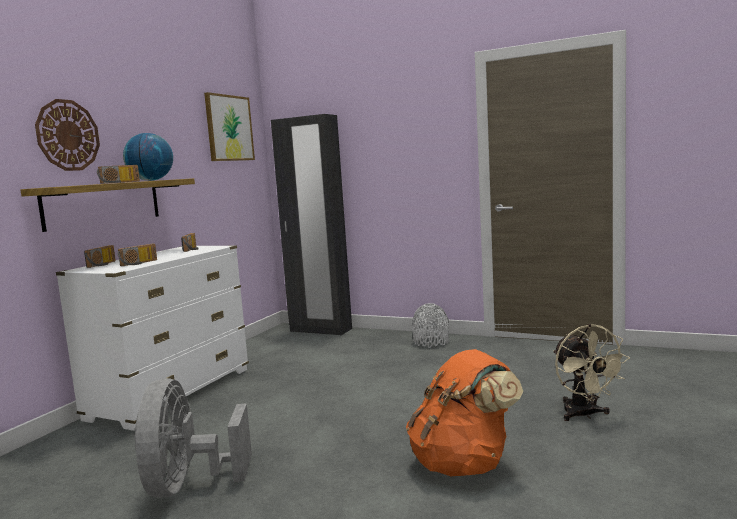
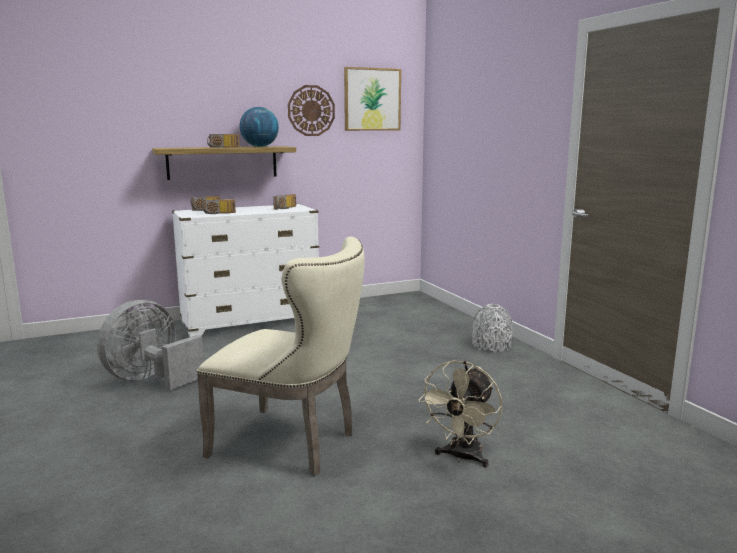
camera: 40 degrees right, 5 degrees up
(68, 135) = (195, 108): wall clock -> wall clock (311, 110)
(320, 330) = (431, 305): black wardrobe -> none
(464, 464) = (292, 444): orange backpack -> beige chair

